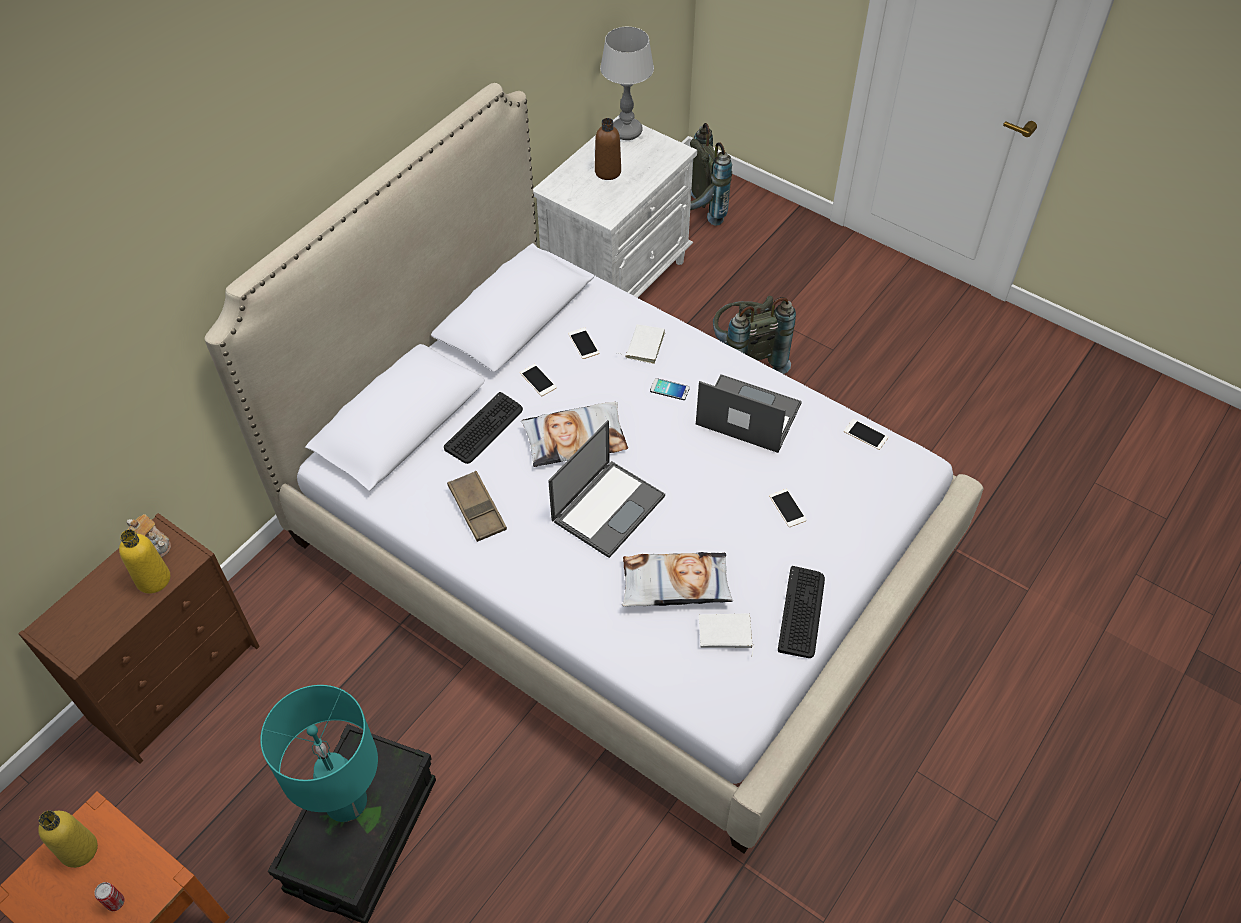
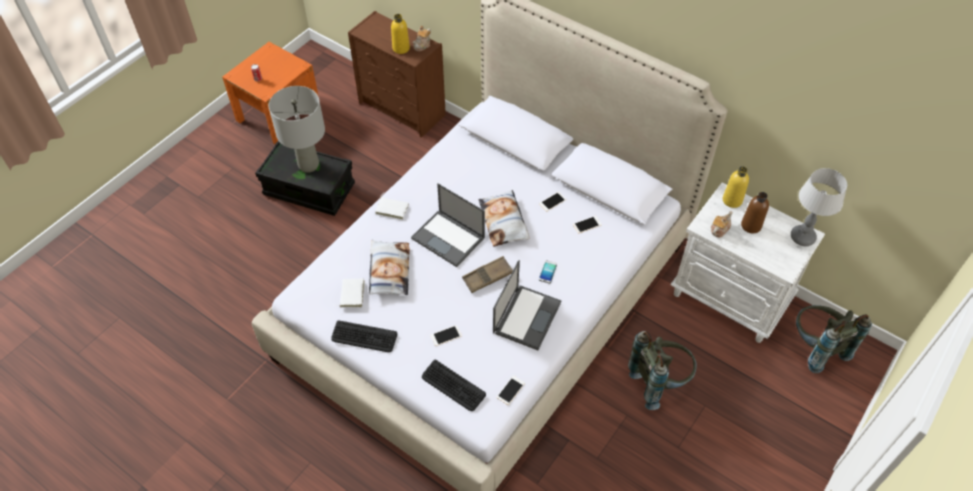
camera: 90 degrees right, 0 degrees up
(79, 849) = (284, 64): yellow bottle -> yellow bottle (732, 200)
(346, 804) = (308, 165): turquoise table lamp -> grey table lamp
(477, 509) = (450, 176): brown tray -> brown tray (487, 277)
(484, 429) = (511, 177): keyboard -> keyboard (453, 386)
(613, 200) = (719, 229): none -> teapot
(643, 345) = (588, 258): white book -> white book (392, 208)

